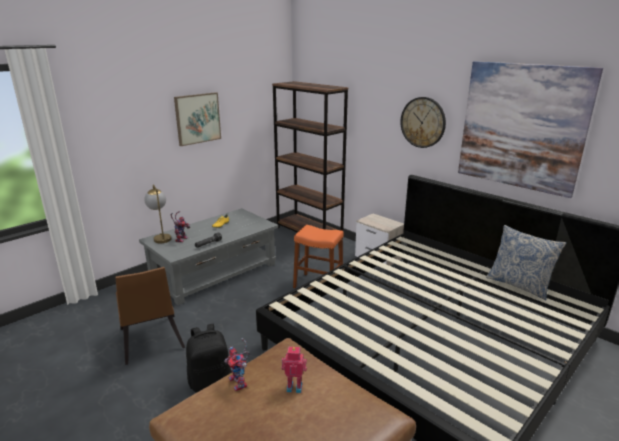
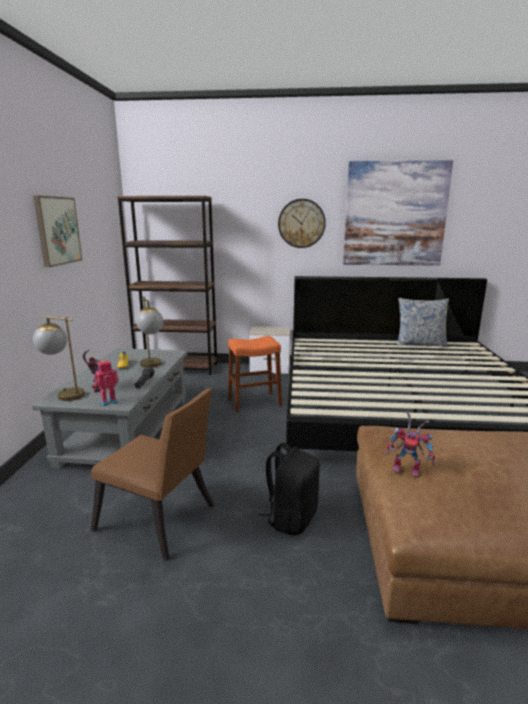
camera: 40 degrees left, 5 degrees down
(235, 232) = (152, 366): none -> table lamp
(294, 386) = (447, 449): toy robot -> toy robot (108, 402)

